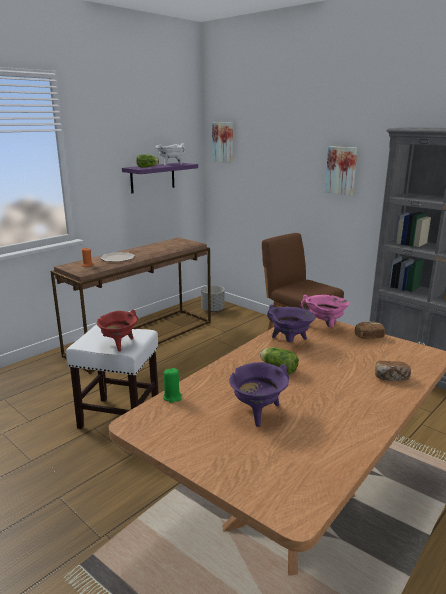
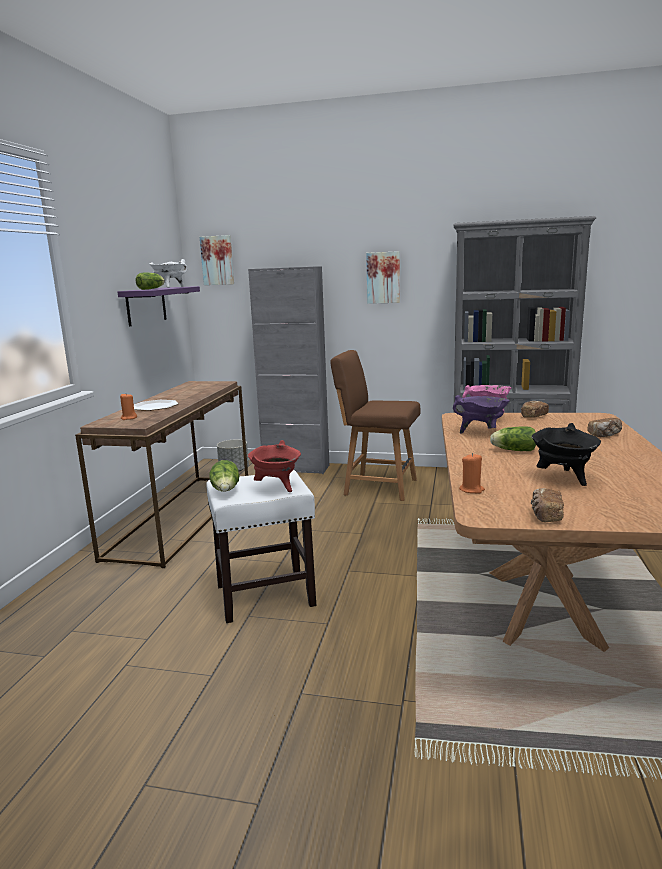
camera: 30 degrees left, 5 degrees down
(88, 337) = (226, 491): none -> lettuce
(172, 397) = (471, 490): green candle -> orange candle
(172, 443) = (545, 516): none -> bread
(256, 320) = (296, 468): none -> grey cabinet
(257, 412) = (563, 478): purple cooking pot -> black cooking pot

